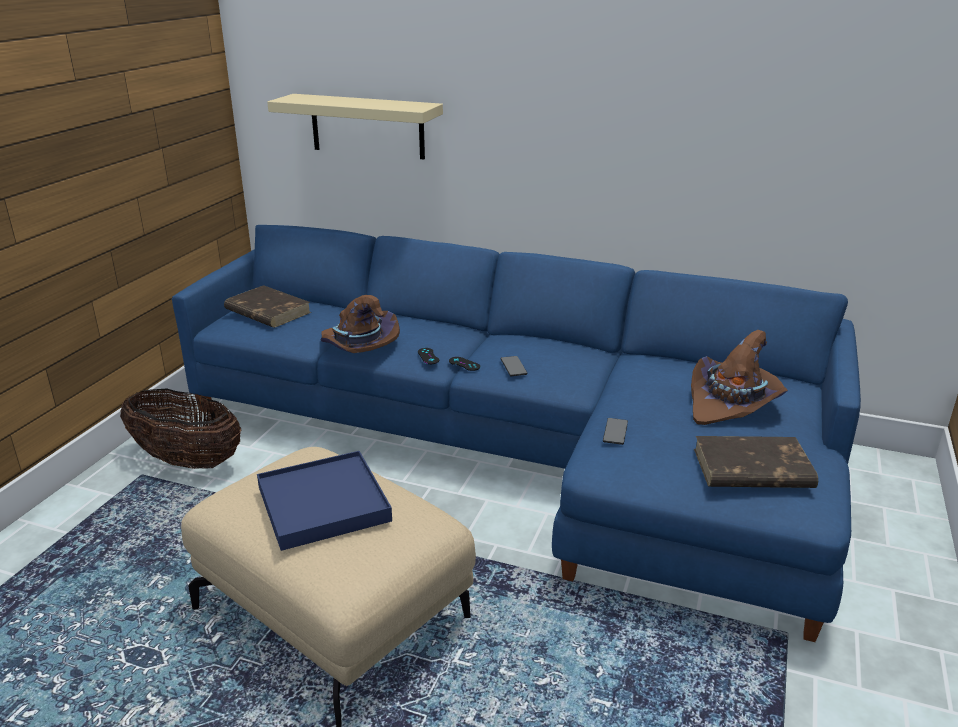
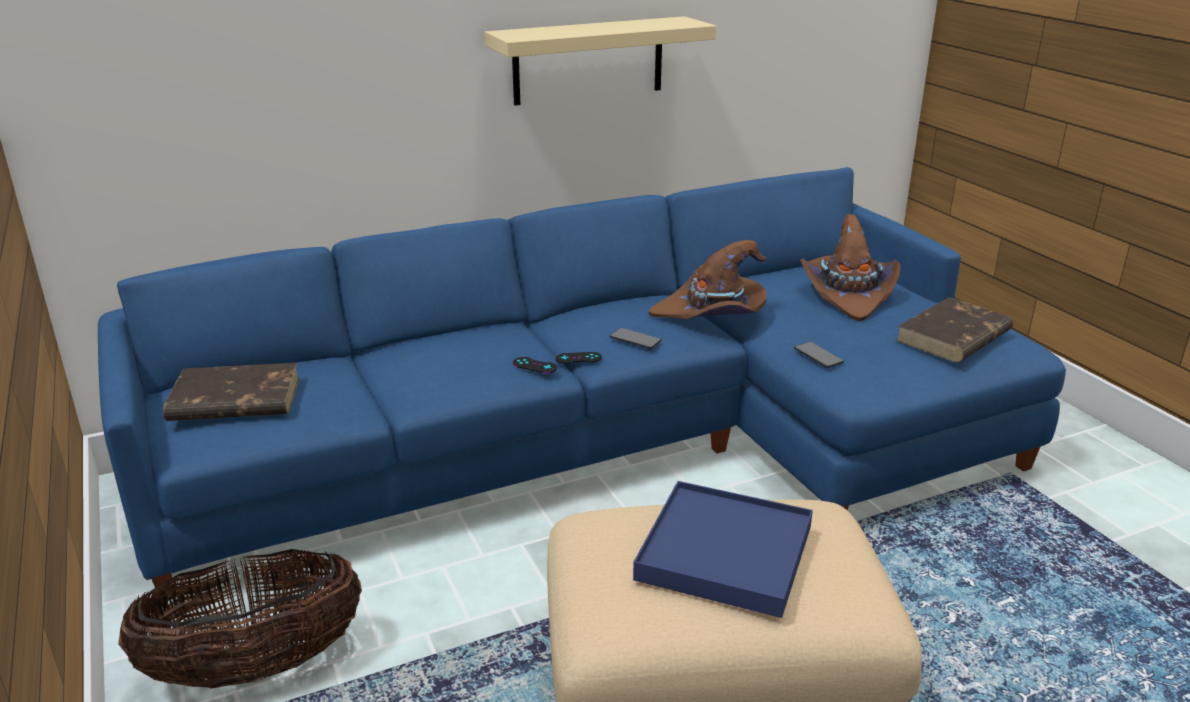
camera: 45 degrees left, 0 degrees up
(358, 347) = (435, 391): brown hat -> brown hat (712, 313)
(367, 126) = (265, 91): beige shelf -> beige shelf (588, 60)

